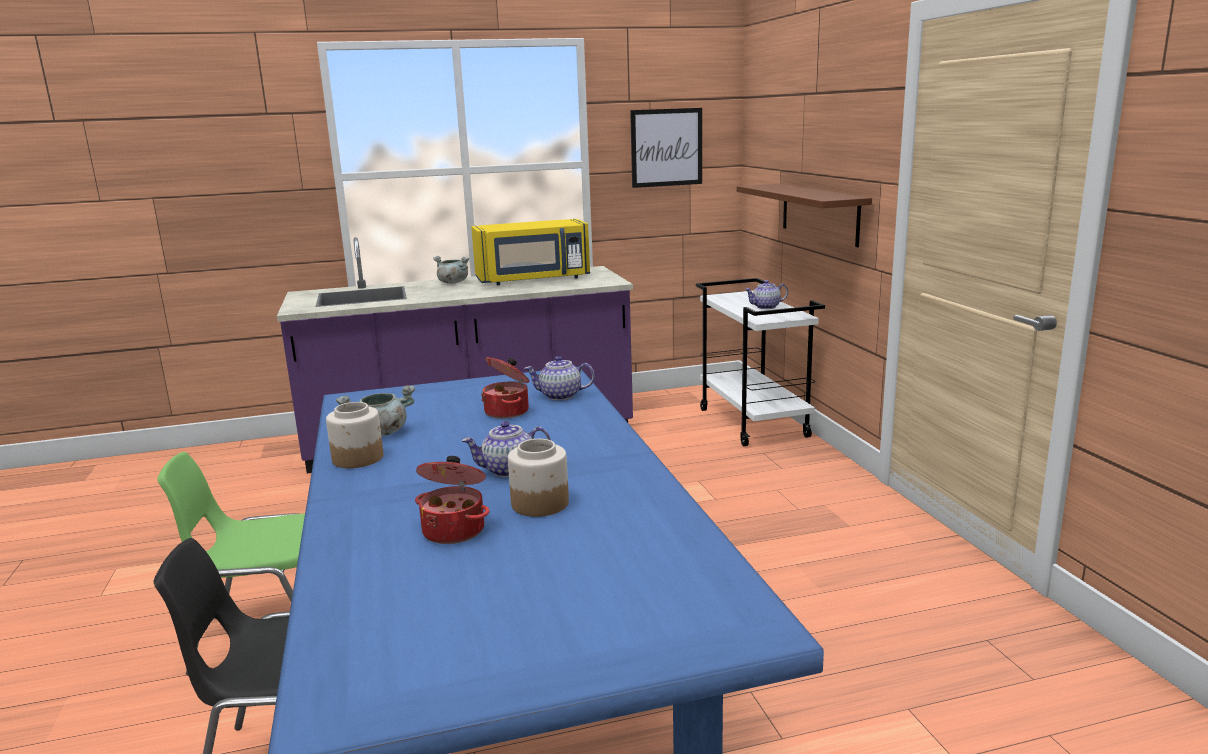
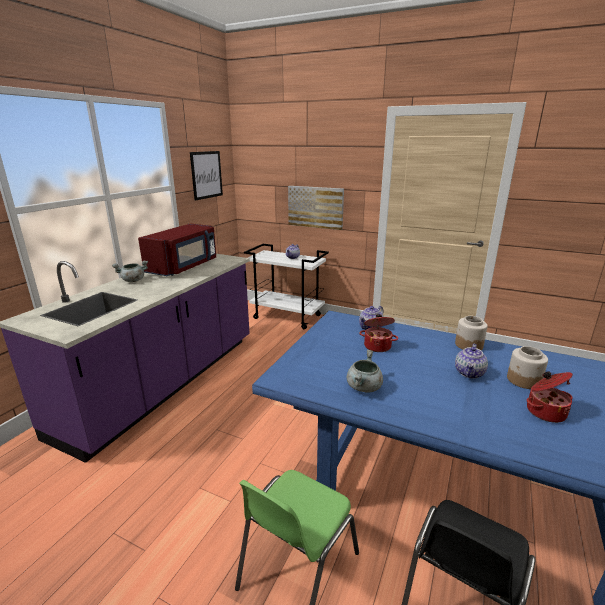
camera: 50 degrees left, 5 degrees up
(358, 458) = (403, 407): jar -> jar (468, 345)
(533, 279) = (184, 267): yellow microwave -> red microwave
(819, 213) = (315, 207): brown shelf -> picture

